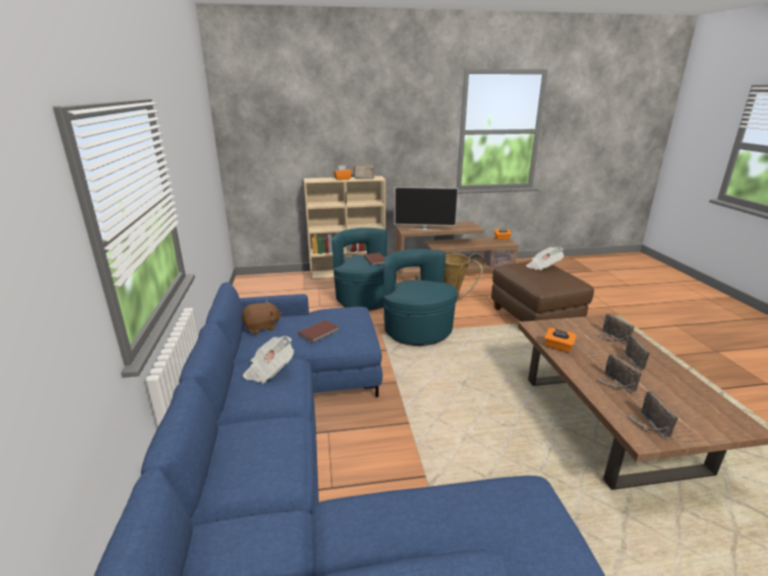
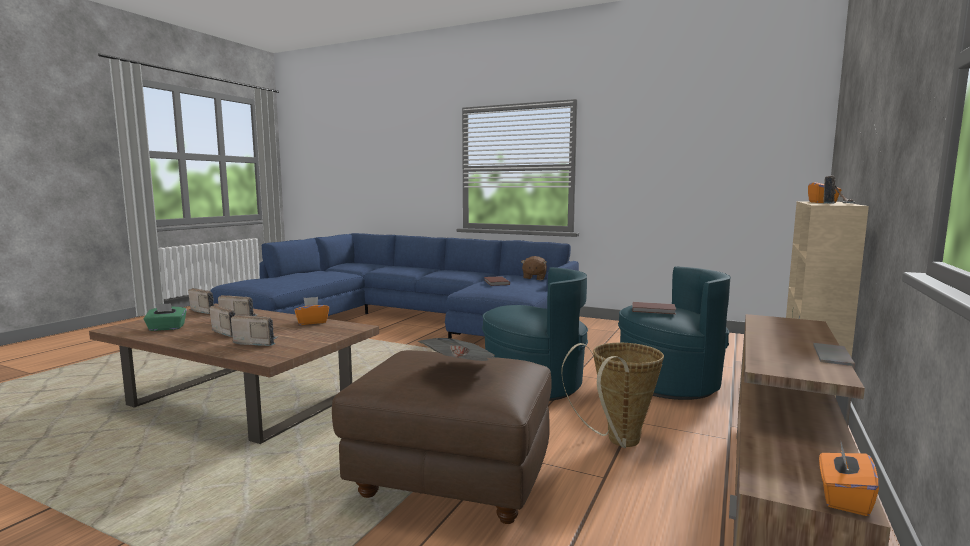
camera: 125 degrees right, 15 degrees down
(269, 371) = (467, 273): newspaper -> none
(424, 229) = (772, 329): television -> none
(688, 398) = (166, 328): none -> green tissue box

